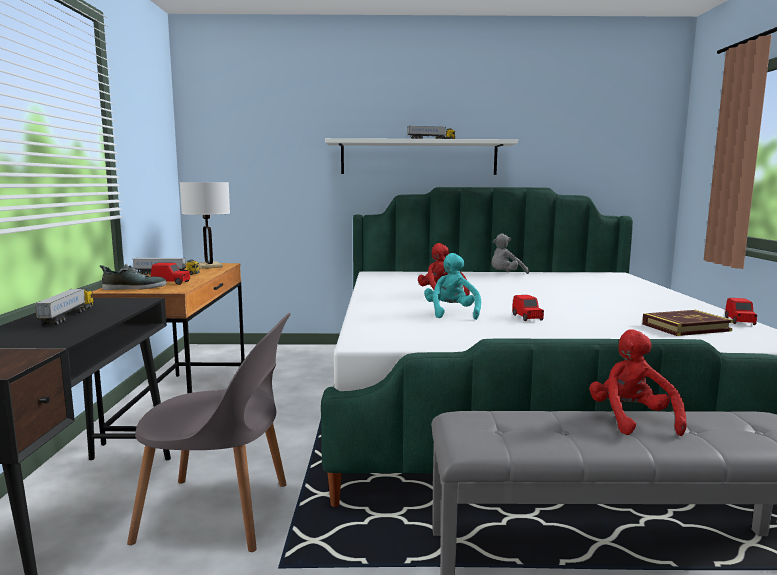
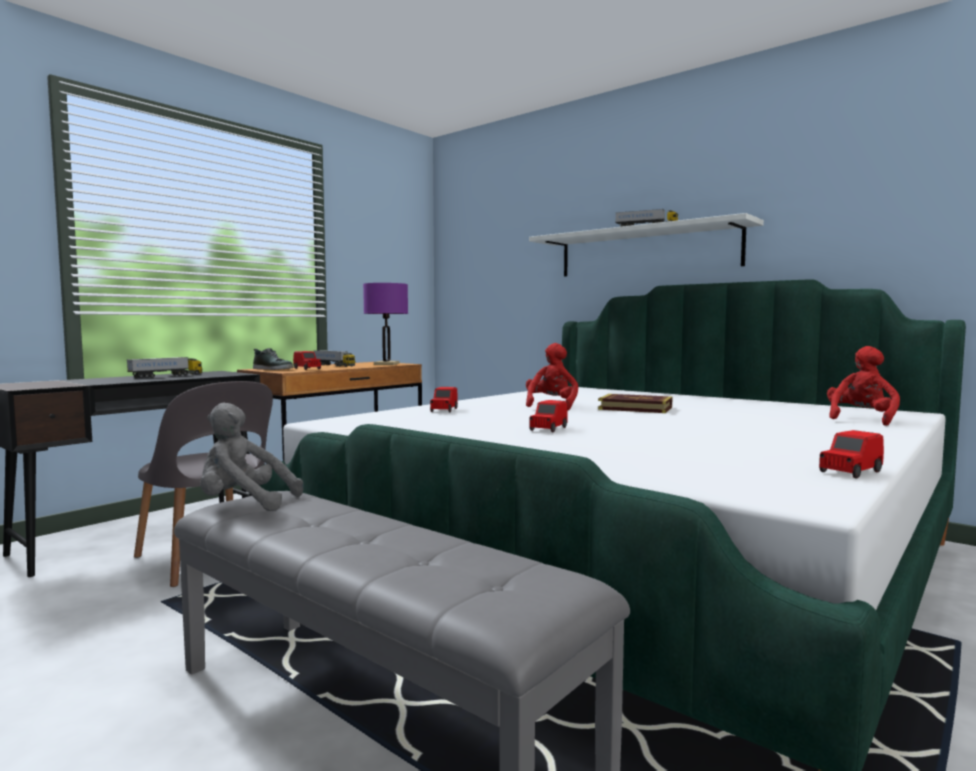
camera: 40 degrees right, 5 degrees down
(209, 266) = (386, 364): white table lamp -> purple table lamp
(392, 311) = (444, 410): none -> red toy car
(451, 313) = (488, 417): turquoise plush toy -> none
(506, 275) = (717, 400): grey plush toy -> grey plush toy (244, 504)
(631, 419) = (397, 534): red plush toy -> red plush toy (861, 419)
(686, 327) = (713, 462): book -> book (635, 408)

